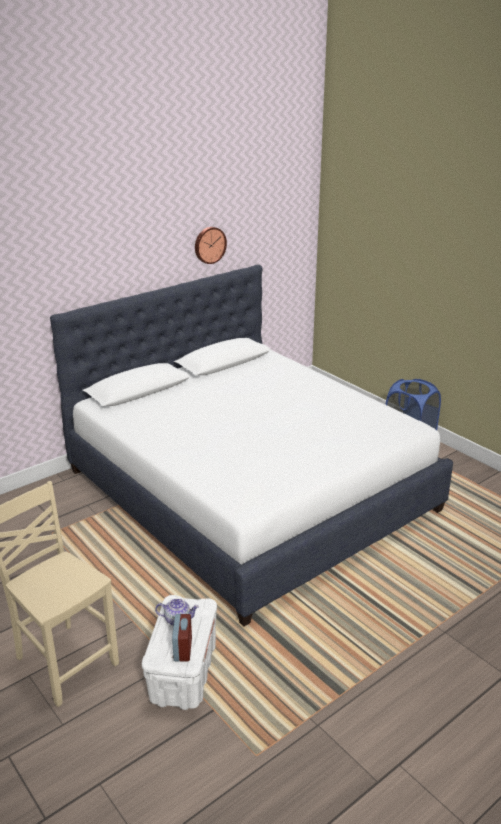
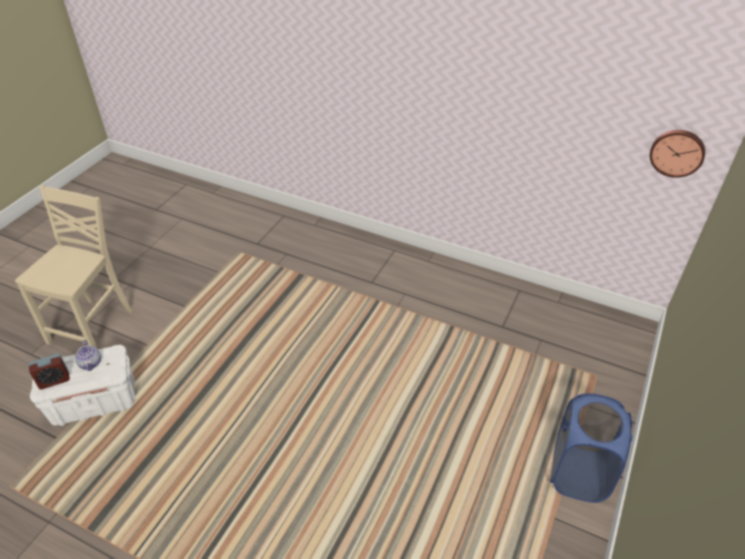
camera: 65 degrees right, 15 degrees up
(209, 245) = (529, 83): wall clock -> wall clock (677, 152)
(249, 490) = (372, 351): white bed -> none

